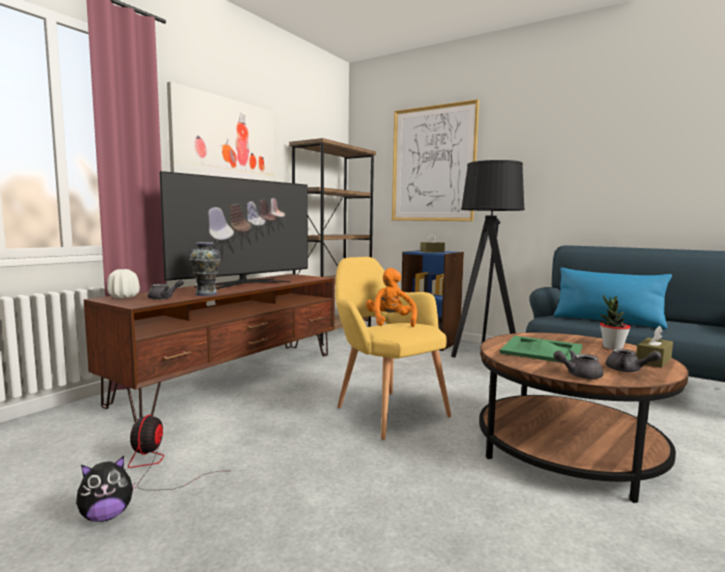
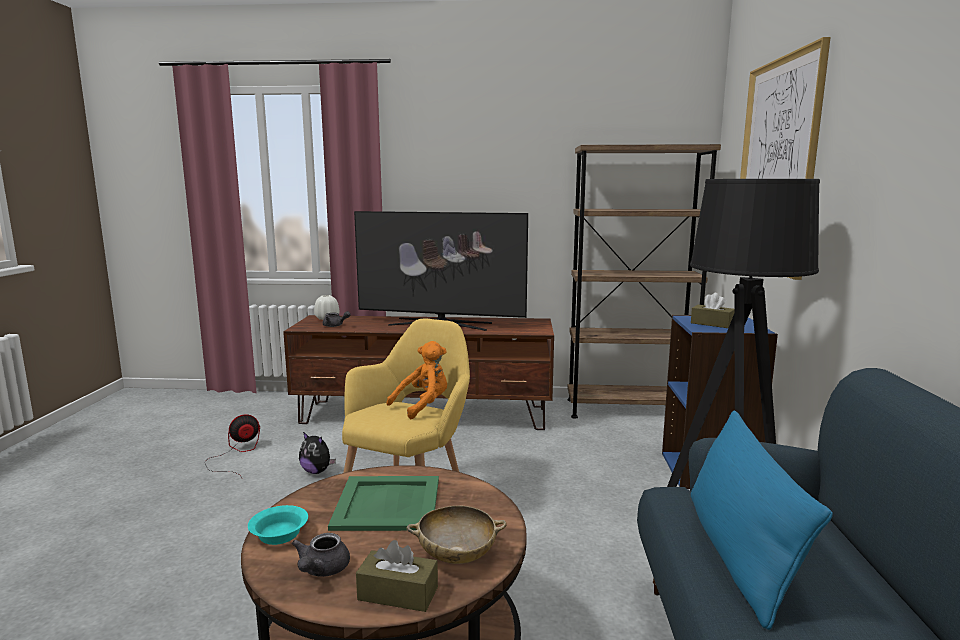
camera: 60 degrees right, 5 degrees up
(107, 516) = (171, 465): plush toy -> plush toy (317, 471)
(206, 294) = (368, 328): vase -> none
(225, 142) = (475, 164): picture -> none
(578, 375) = (278, 535): grey teapot -> turquoise bowl
(612, 347) = (456, 555): potted plant -> beige bowl

